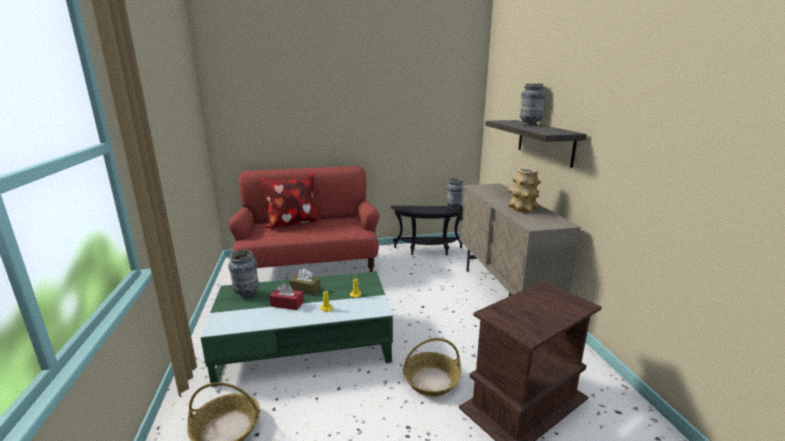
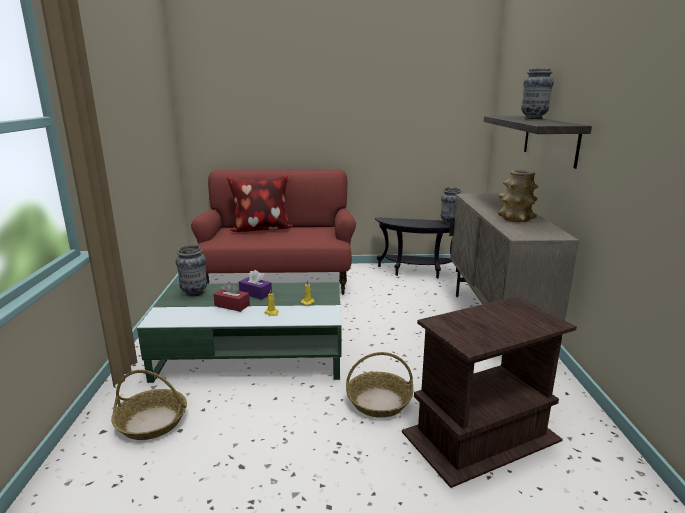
camera: 10 degrees right, 0 degrees up
(305, 289) = (255, 293): brown tissue box -> purple tissue box

